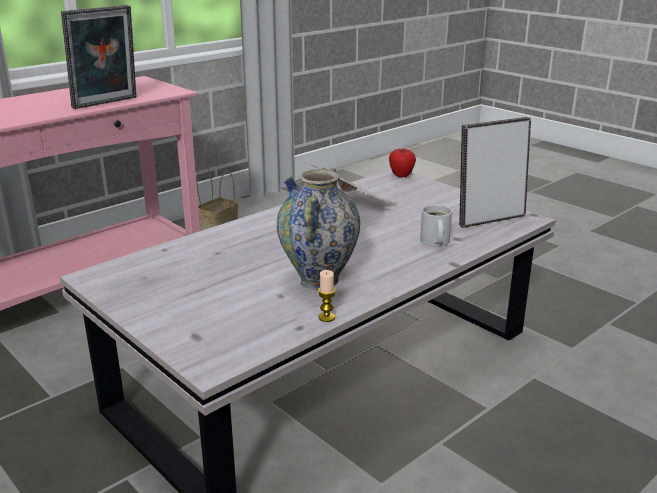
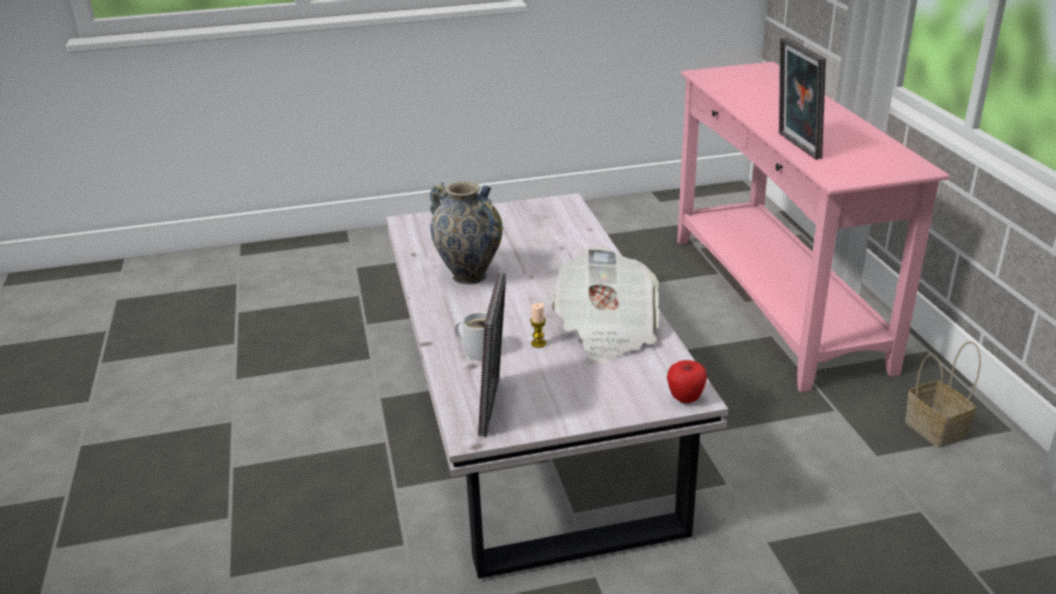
camera: 120 degrees right, 5 degrees up
(326, 317) = (413, 265): candle -> candle (538, 343)

